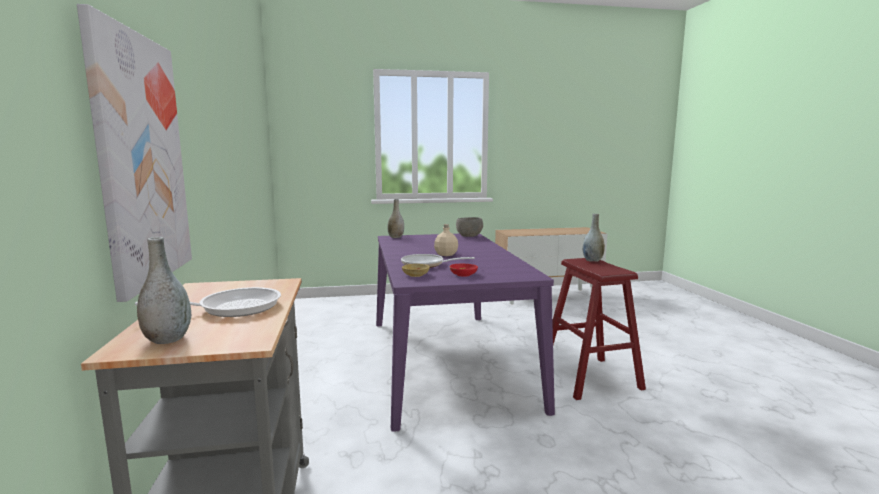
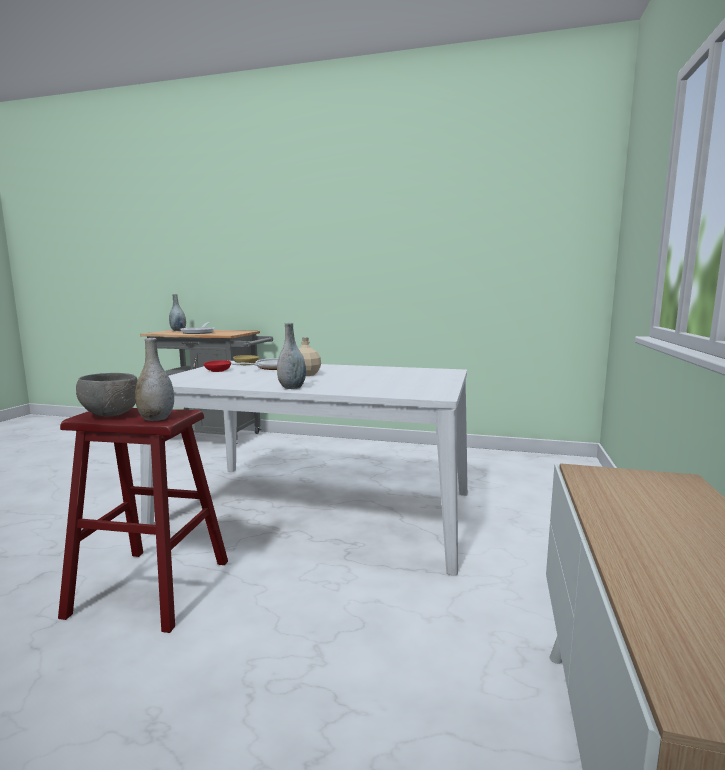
camera: 115 degrees right, 0 degrees up
(140, 160) = (234, 268): picture -> none
(396, 237) = (445, 372): grey vase -> grey vase (292, 387)
(447, 360) = (317, 510): purple dining table -> white dining table
(469, 236) = (416, 392): grey bowl -> grey bowl (111, 414)

